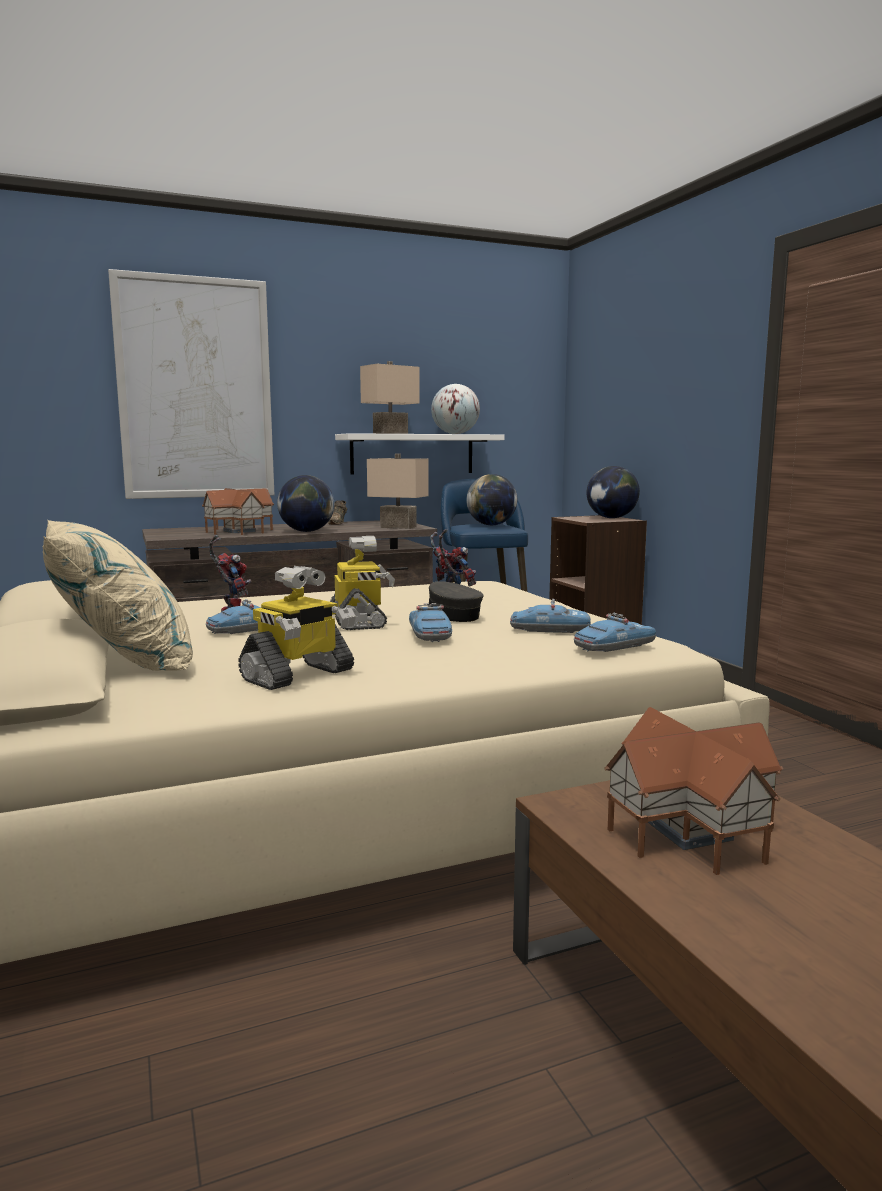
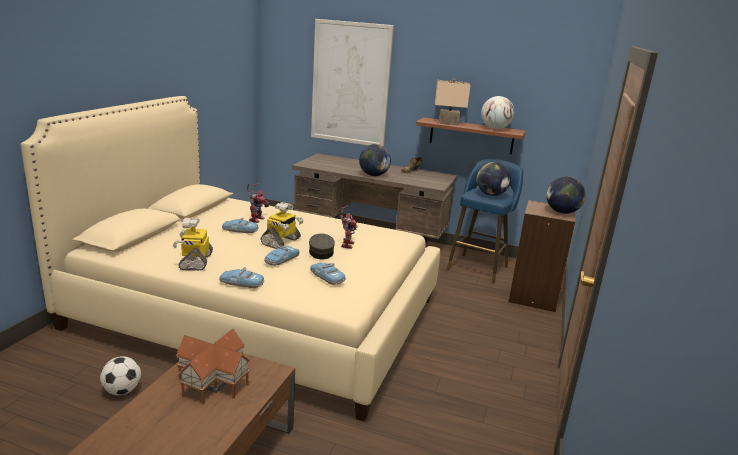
camera: 40 degrees right, 10 degrees up
(122, 662) = (172, 233): beige pillow -> none
(240, 531) = (347, 167): toy house -> none
(298, 675) = (195, 261): toy robot -> toy robot turned 90 degrees clockwise
(336, 1044) = (122, 391): none -> football
(399, 527) = (429, 183): beige table lamp -> none
(412, 454) = (471, 136): white shelf -> brown shelf
(614, 646) = (323, 297): toy car -> toy car (241, 283)

